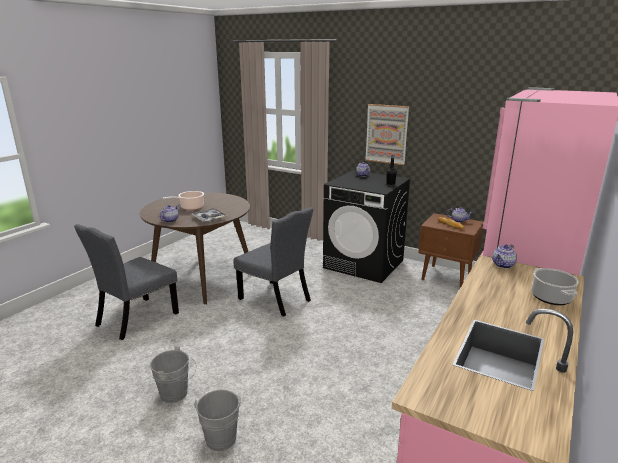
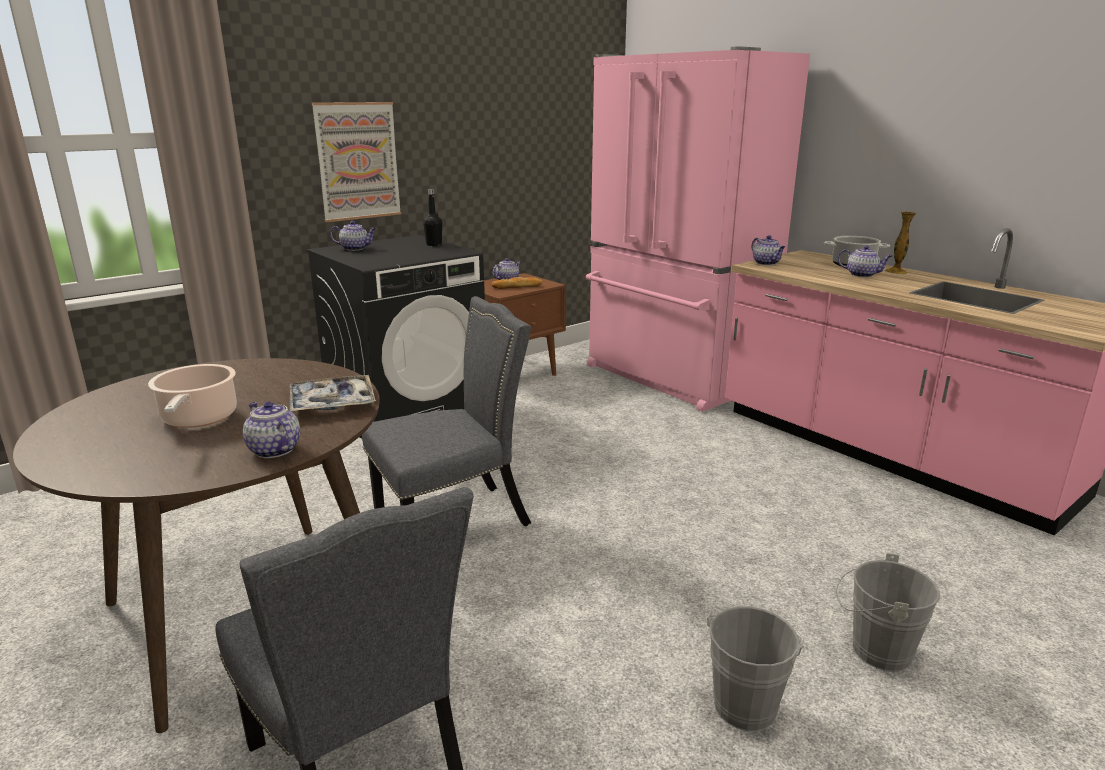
camera: 70 degrees left, 0 degrees up
(514, 301) = (862, 275): none -> teapot
(552, 316) = (896, 271): none -> vase

